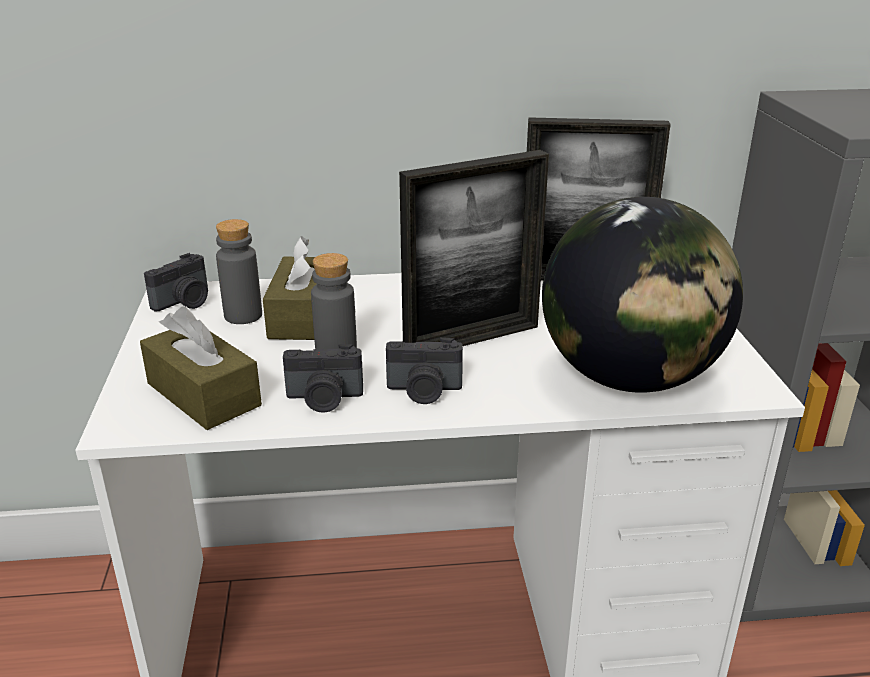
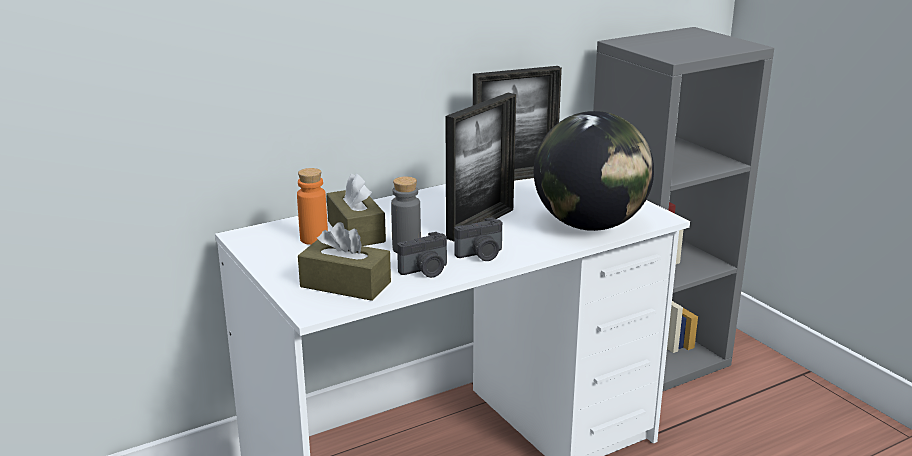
camera: 25 degrees left, 5 degrees down
(185, 302) = (260, 239): camera -> none
(243, 316) = (314, 239): grey bottle -> orange bottle

